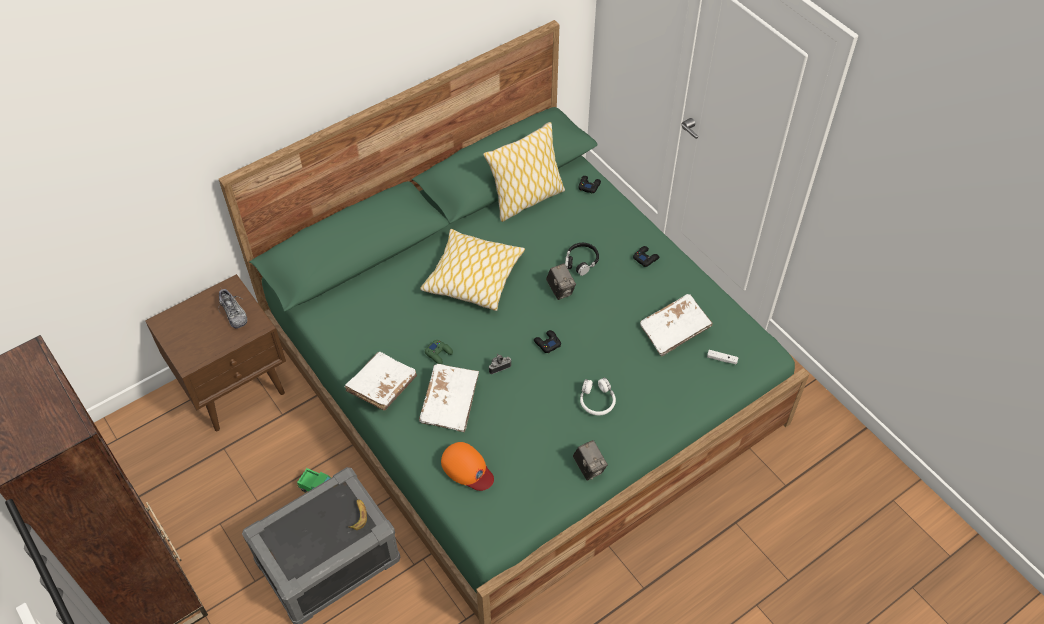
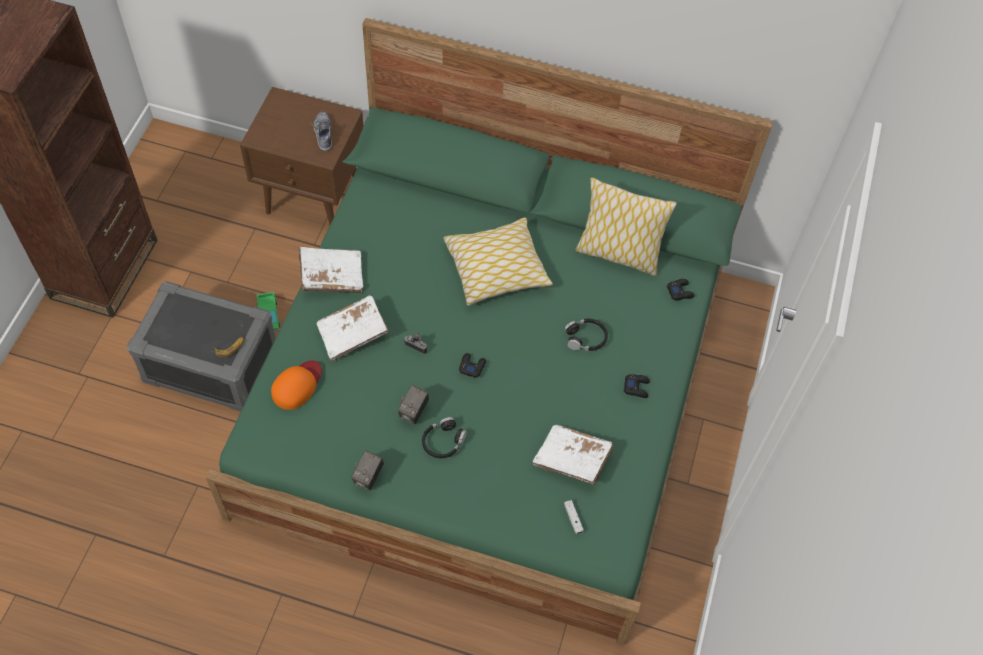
camera: 50 degrees right, 5 degrees up
(233, 313) = (323, 134): shoe -> shoe turned 150 degrees clockwise
(439, 353) = (396, 294): green game controller -> none
(467, 468) = (297, 385): orange cap -> orange cap turned 150 degrees counterclockwise
(560, 290) = (539, 341): camera -> camera (414, 412)
(597, 400) = (443, 442): white headphones -> black headphones

